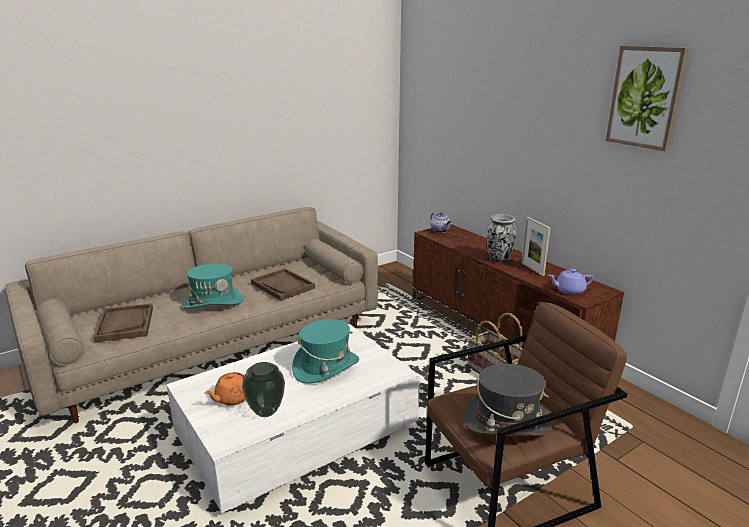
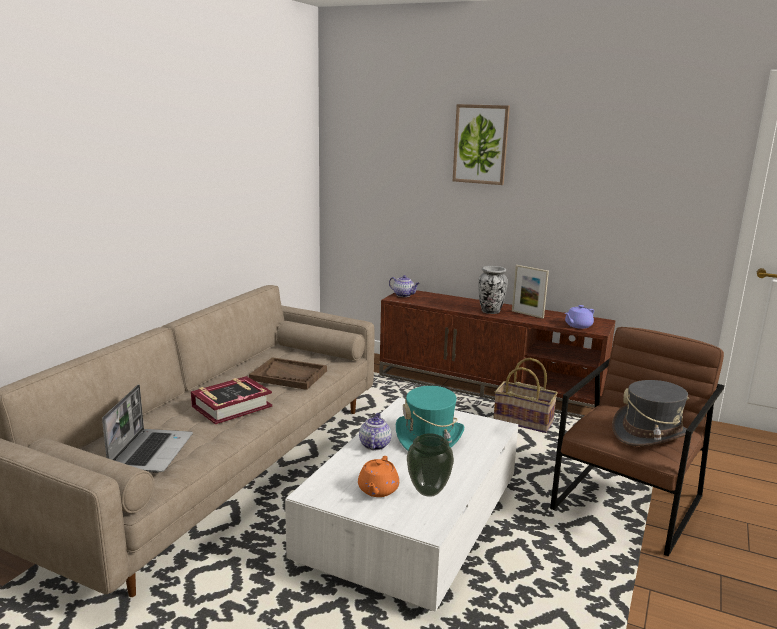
camera: 30 degrees left, 5 degrees down
(125, 324) = (151, 451): brown tray -> laptop
(213, 302) = (231, 406): turquoise hat -> book
(278, 360) = (374, 445): none -> teapot
(645, 97) = (622, 146): picture -> picture (481, 144)

